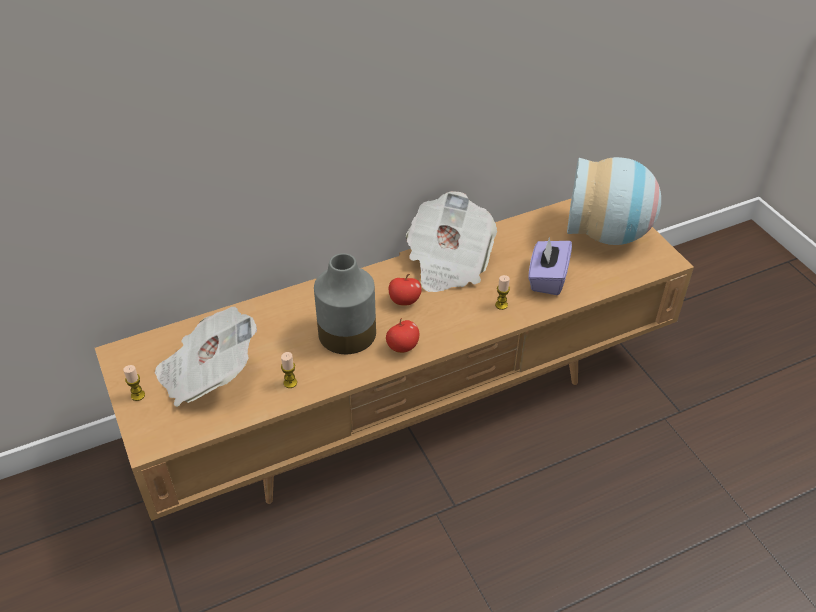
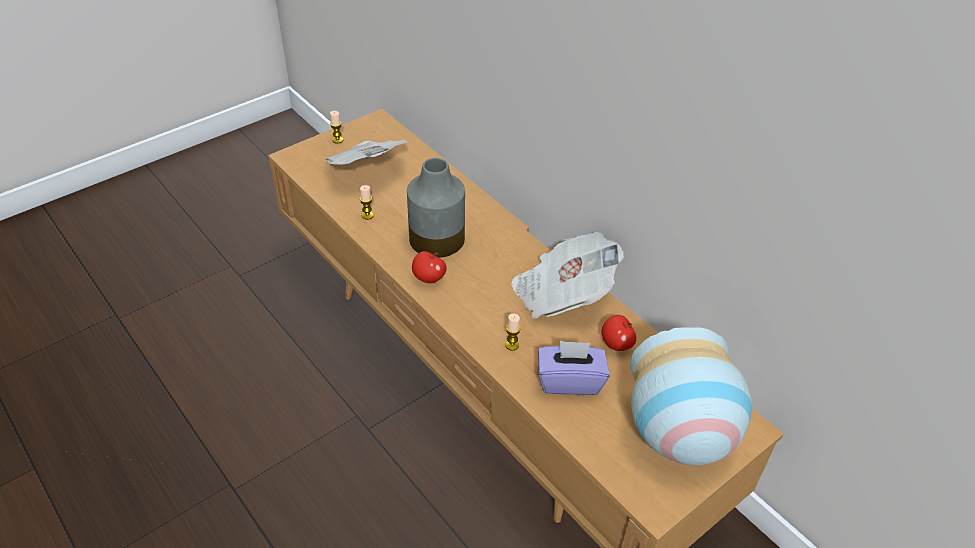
camera: 75 degrees right, 0 degrees up
(404, 301) = (491, 269): apple -> apple (616, 344)

